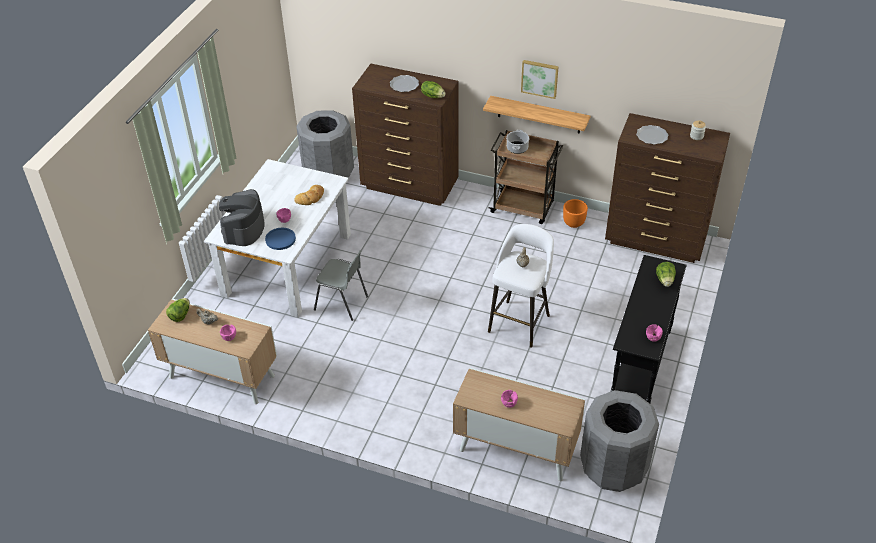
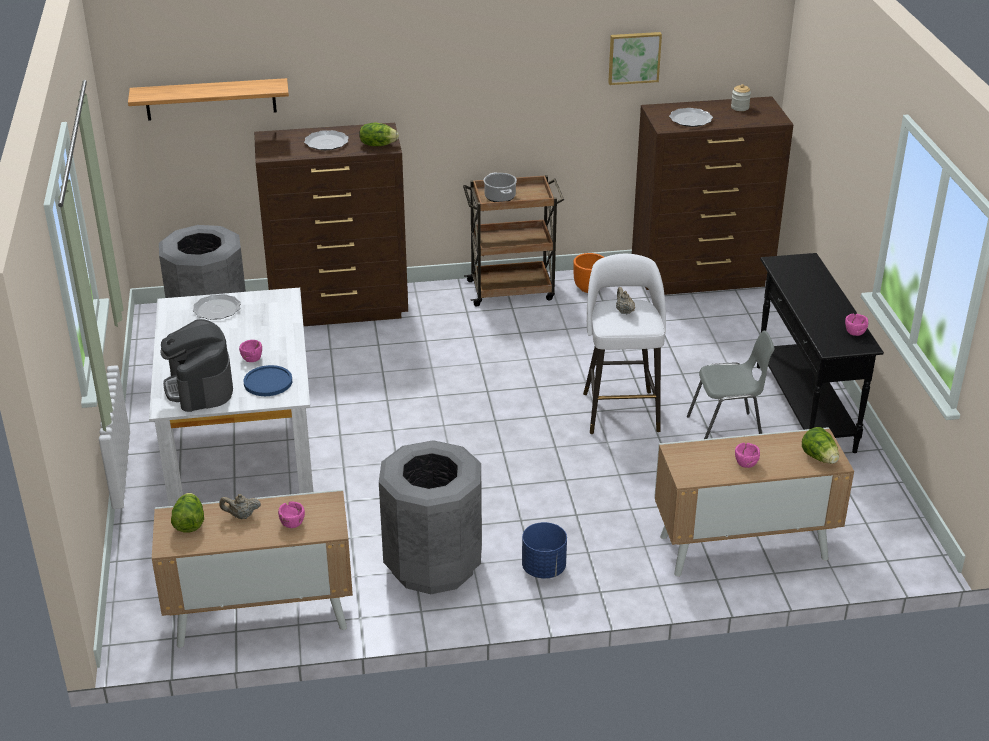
camera: 30 degrees left, 10 degrees down
(292, 177) = (217, 309): none -> plate
(311, 198) = (267, 323): bread -> none
(342, 303) = (365, 467): grey chair -> grey chair (727, 431)
(388, 412) = (544, 568): none -> blue planter
(539, 115) = (515, 144): shelf -> shelf (210, 99)
(540, 78) = (513, 87): picture -> picture (634, 57)
(613, 467) = (872, 522): grey trash can -> grey trash can (432, 565)
(665, 281) = (810, 274): lettuce -> lettuce (819, 458)

